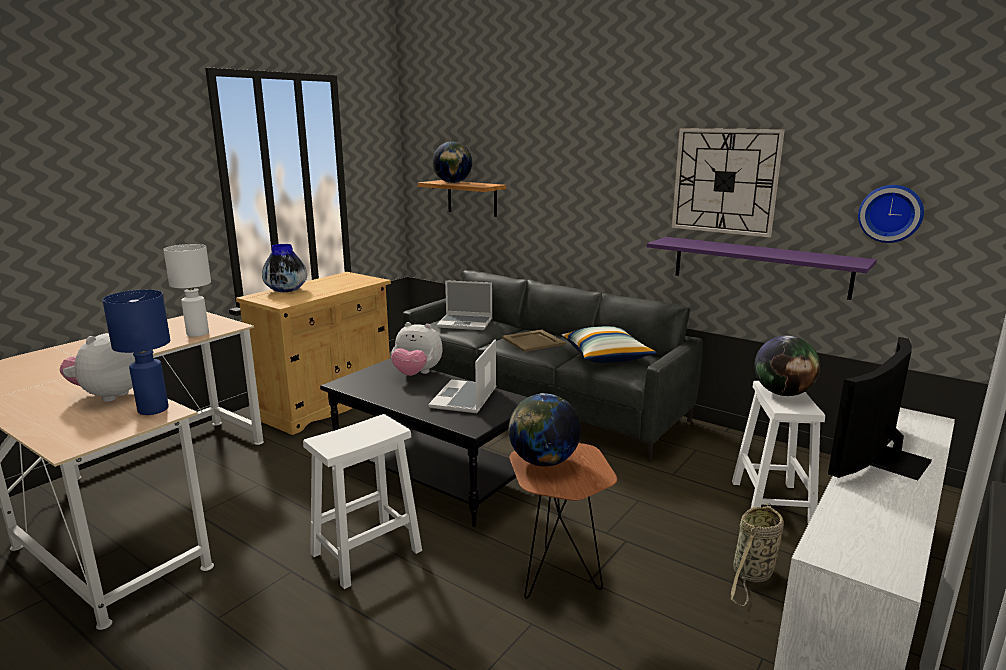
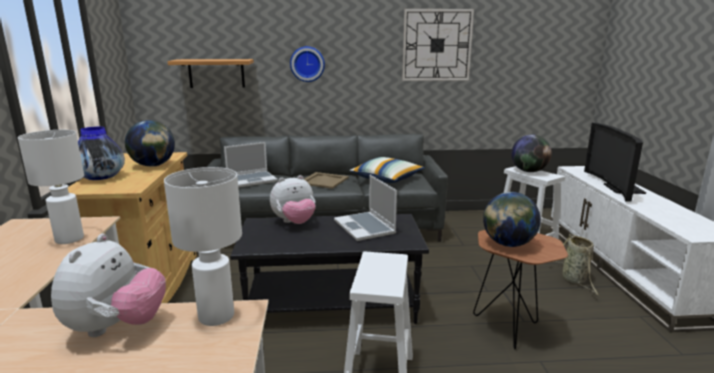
camera: 40 degrees left, 0 degrees up
(108, 395) = (116, 327): plush toy -> plush toy turned 150 degrees counterclockwise
(154, 409) = (216, 316): blue table lamp -> white table lamp
(452, 182) = (203, 59): globe -> globe (153, 165)
(759, 266) = (461, 100): purple shelf -> none
(891, 213) = (533, 58): wall clock -> wall clock (307, 64)

